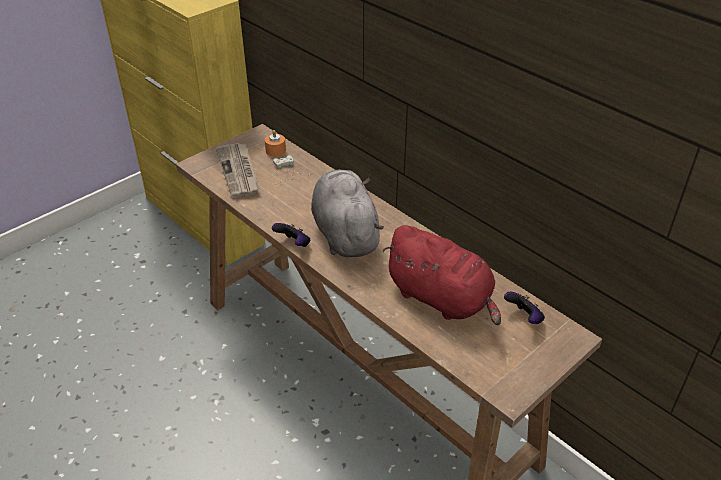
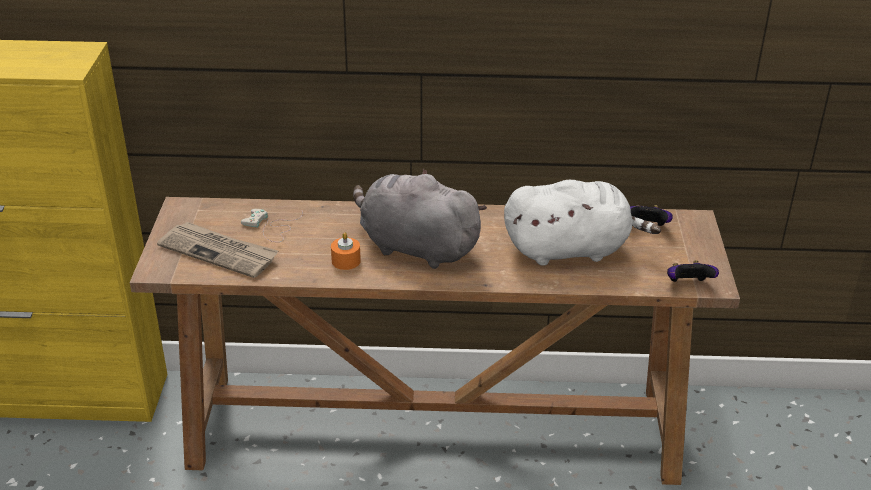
camera: 45 degrees left, 5 degrees down
(275, 150) = (226, 213): orange candle -> orange candle (346, 261)
(293, 244) = (383, 282): game controller -> game controller (688, 285)
(442, 299) = (571, 249): red plush toy -> white plush toy

